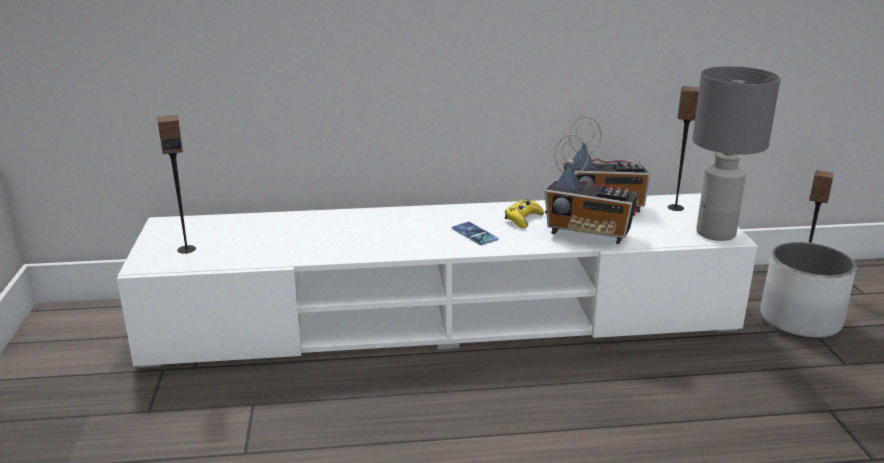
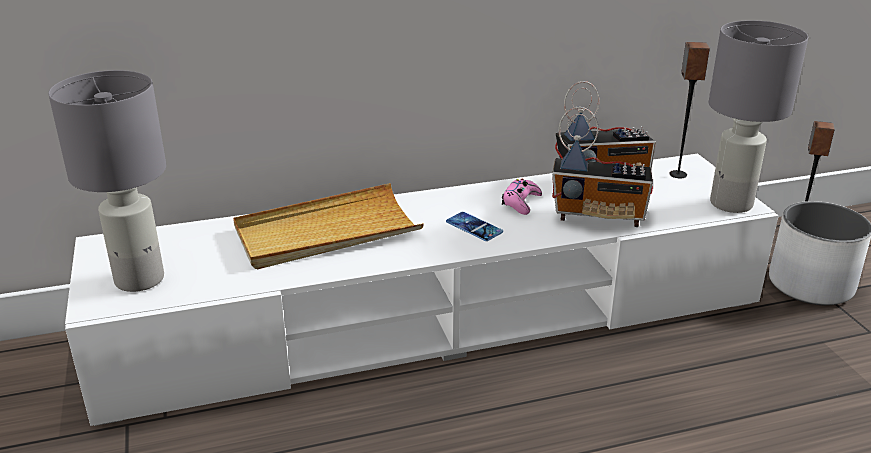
camera: 10 degrees left, 5 degrees up
(186, 249) = (140, 279): speaker -> grey table lamp
(348, 229) = (326, 232): none -> beige tray
(523, 219) = (521, 202): yellow game controller -> pink game controller

